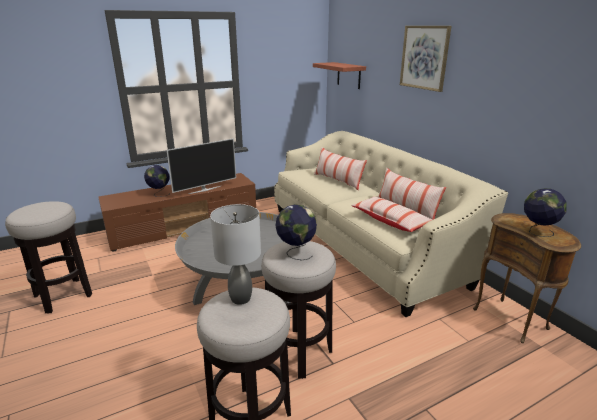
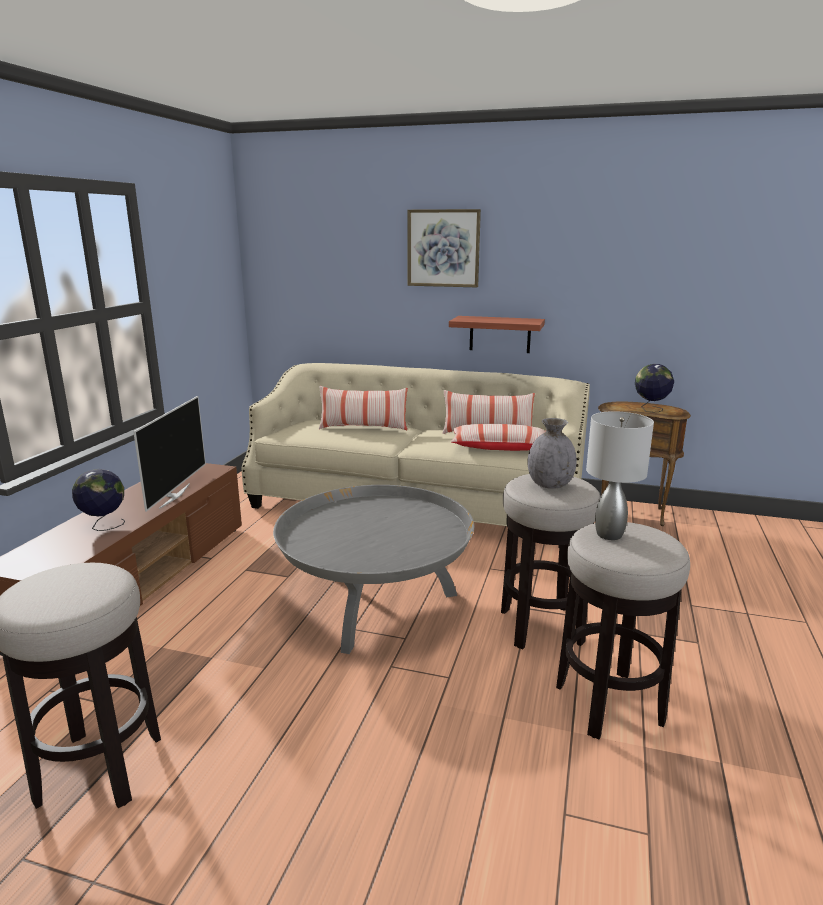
camera: 45 degrees left, 5 degrees down
(296, 252) = (550, 485): globe -> grey vase
(349, 75) = (298, 282): shelf -> shelf (500, 334)

